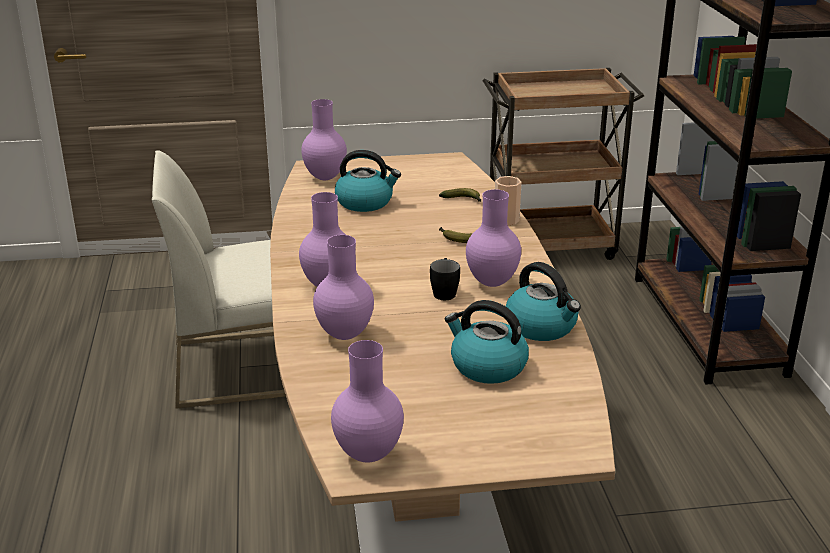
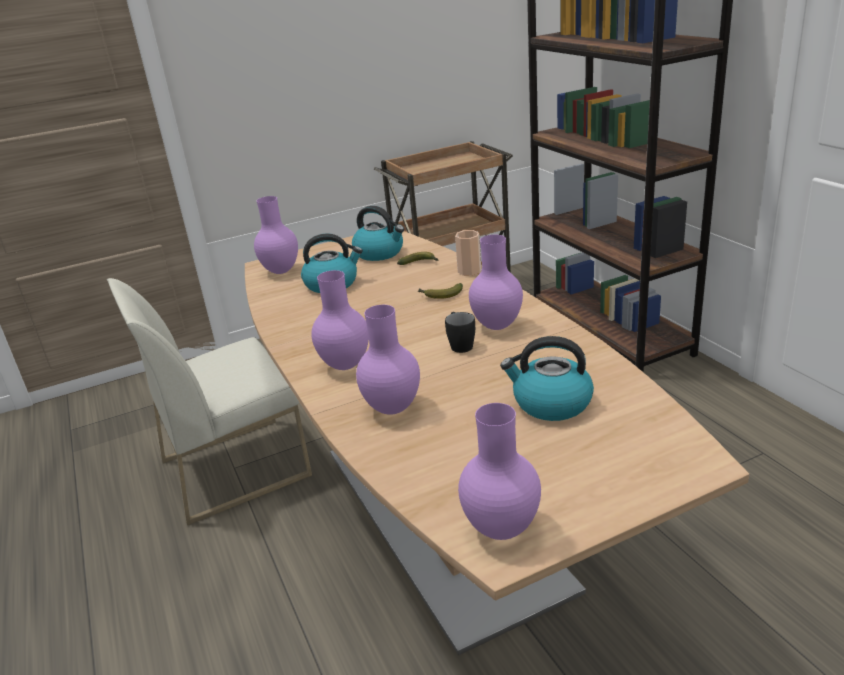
camera: 15 degrees left, 0 degrees up
(542, 327) = (571, 354): kettle -> kettle (380, 253)

